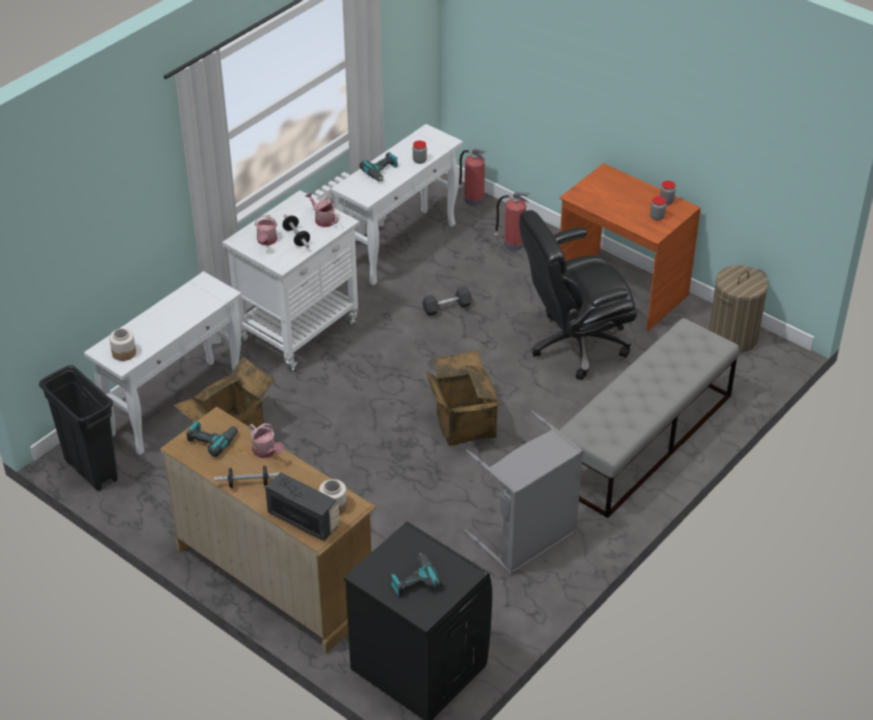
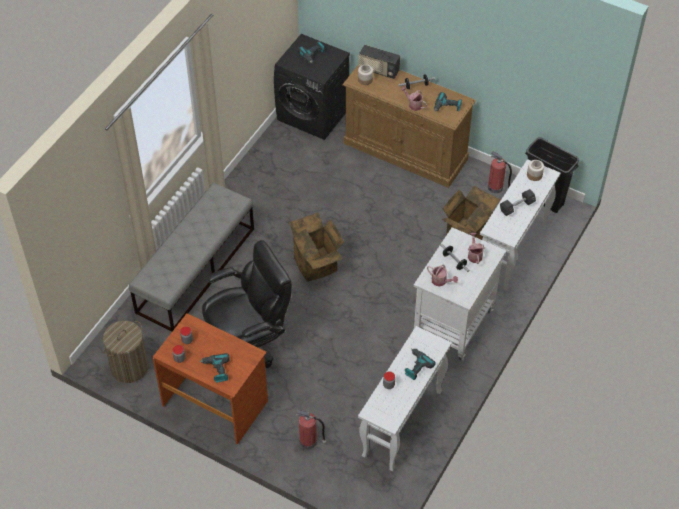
camera: 170 degrees right, 10 degrees up
(447, 308) = (349, 364): grey dumbbell -> grey dumbbell (517, 206)
(473, 199) = (352, 492): fire extinguisher -> fire extinguisher (496, 187)
(527, 539) = (264, 192): grey laundry basket -> none
(621, 186) = (216, 370): none -> power drill

